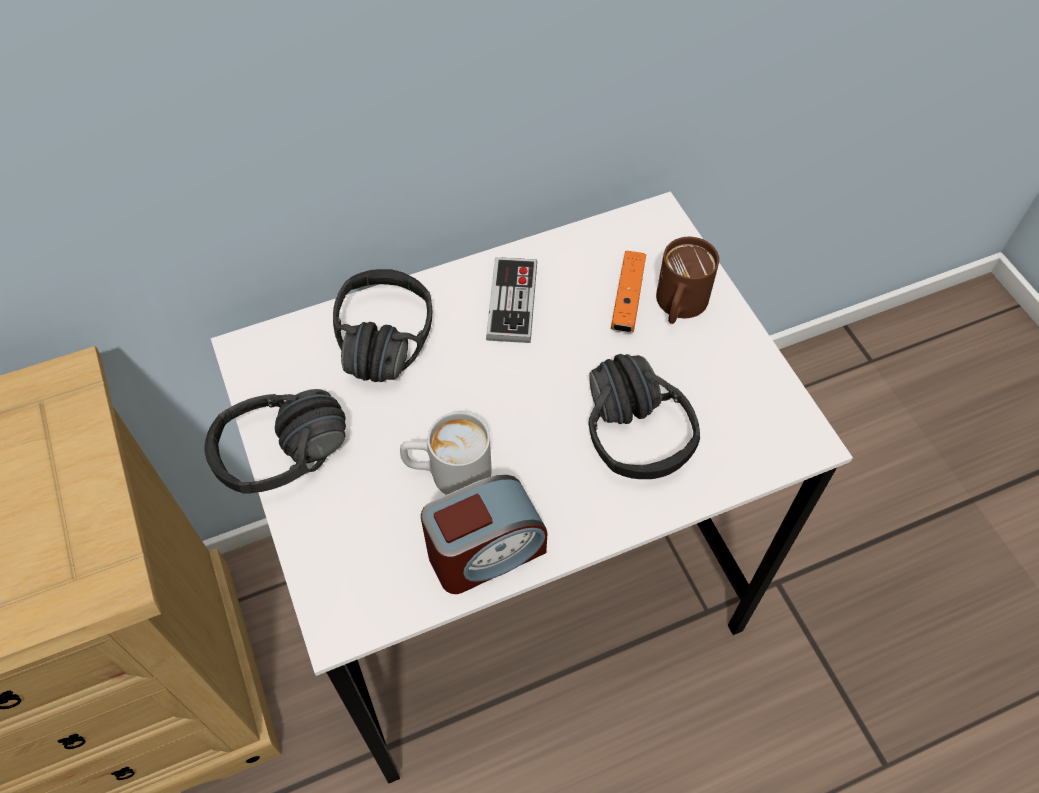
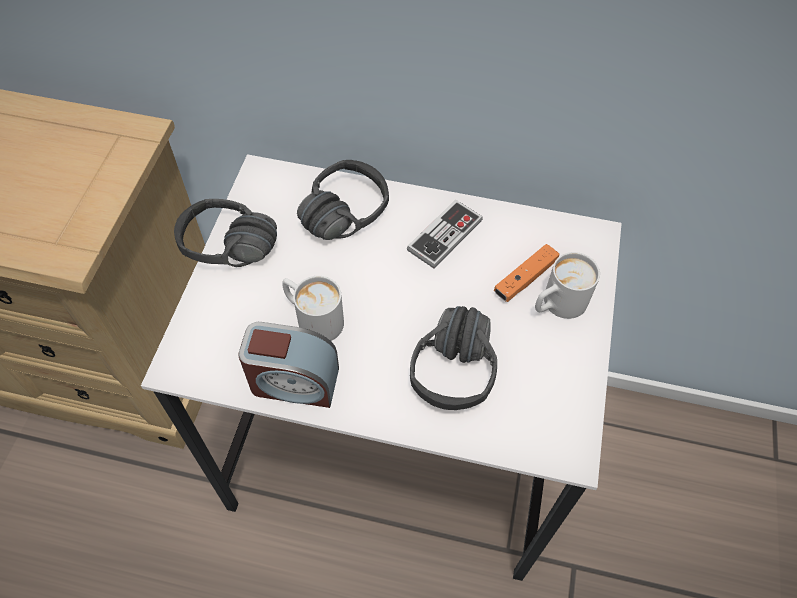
camera: 35 degrees right, 0 degrees up
(678, 307) = (557, 305): brown mug -> white mug

